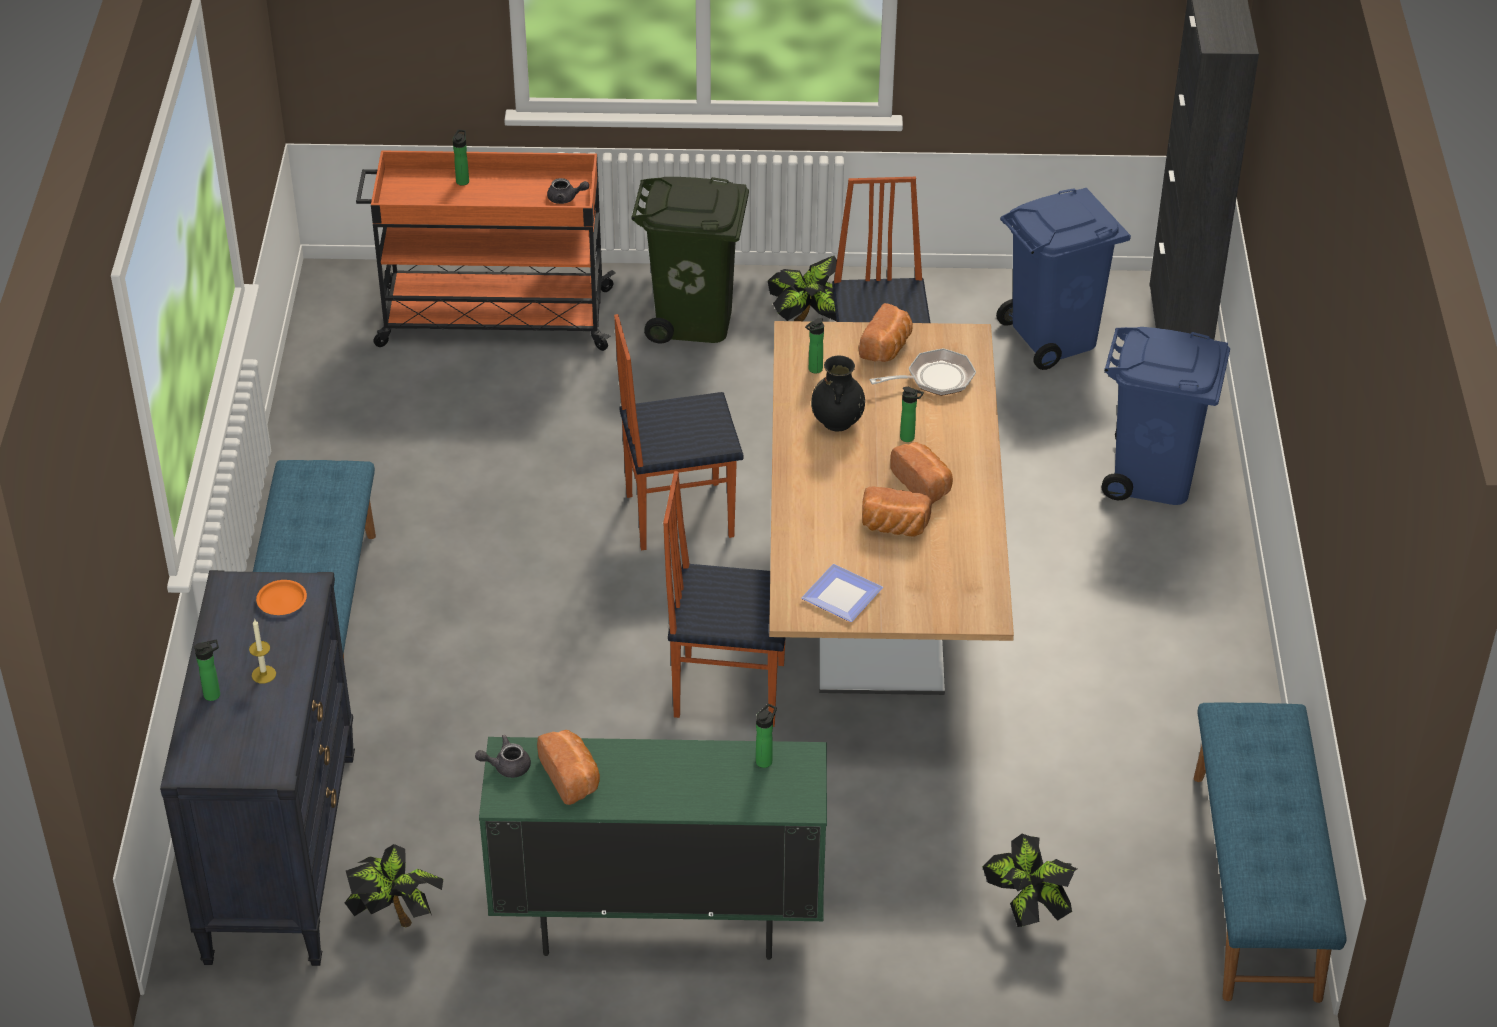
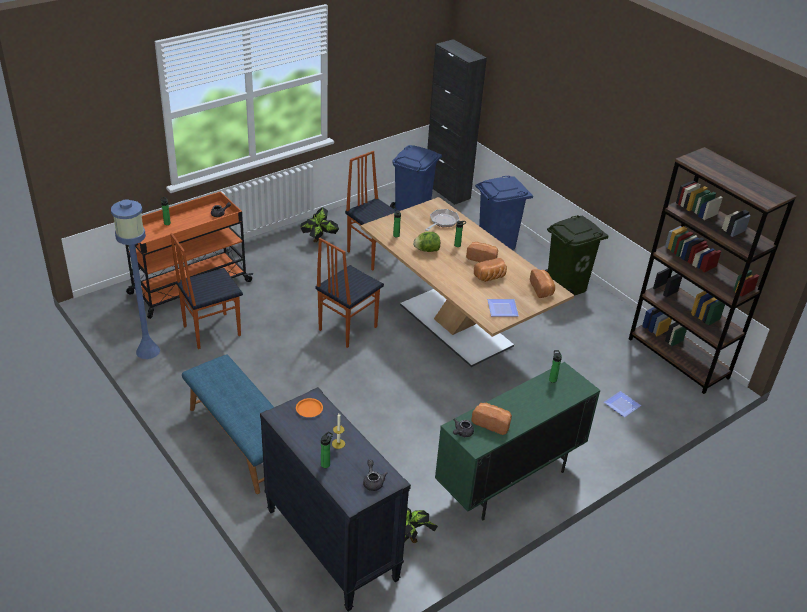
camera: 40 degrees left, 5 degrees down
(248, 756) = (373, 481): none -> grey teapot
(322, 404) = (148, 351): none -> blue floor lamp
(694, 321) = (275, 257): green trash can -> green trash can (566, 287)
(728, 688) = (436, 382): chair -> chair (211, 330)
(837, 422) = (426, 250): black vase -> lettuce
(887, 348) = (413, 218): bread -> bread (542, 289)
(1027, 910) = (623, 405): potted plant -> plate
(1257, 885) = (678, 358): blue bench -> brown bookcase

